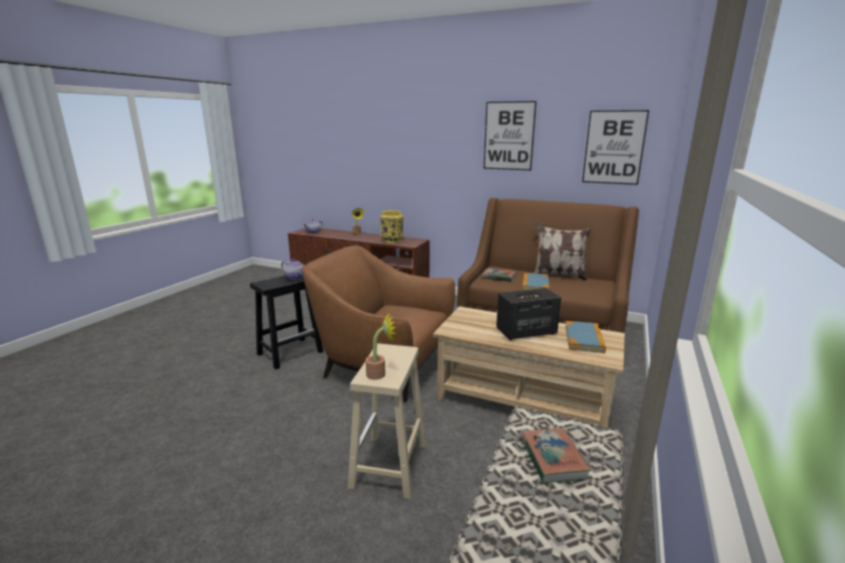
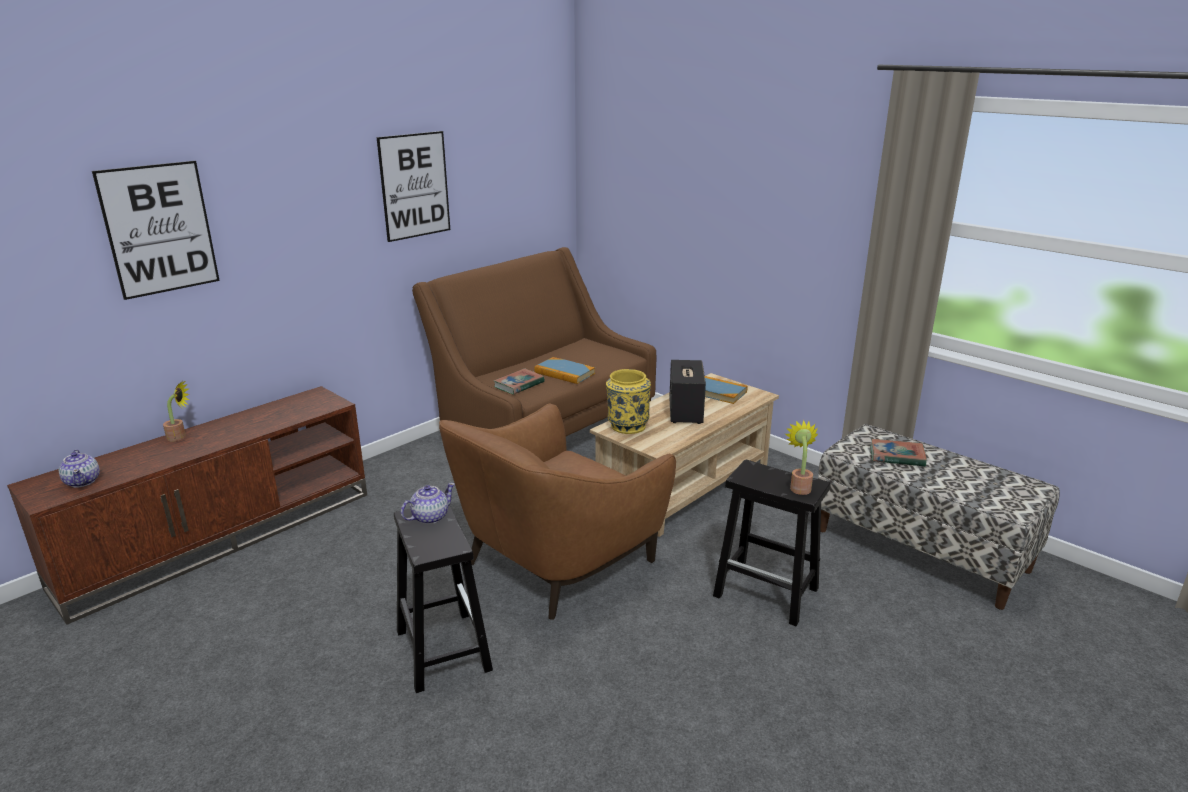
camera: 70 degrees left, 5 degrees up
(389, 466) = (767, 592): beige stool -> black stool
(392, 240) = (284, 414): yellow vase -> yellow vase (627, 426)
(558, 275) = (545, 354): pillow -> none
(614, 147) = (528, 182): picture -> picture (159, 229)

